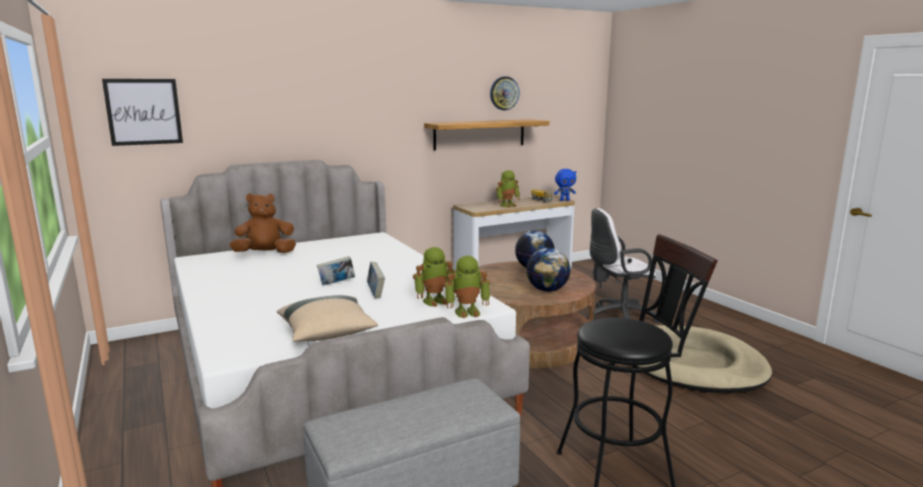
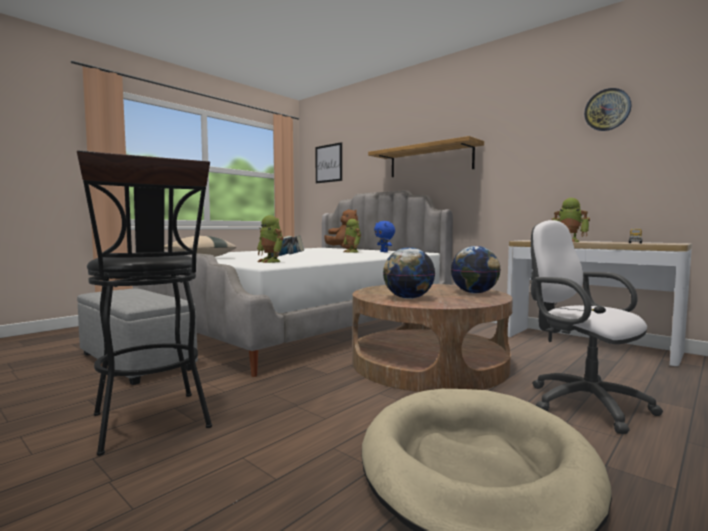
camera: 70 degrees right, 10 degrees down
(467, 312) = (249, 264): toy robot -> toy robot (352, 252)
(479, 134) = (568, 162): shelf -> shelf (430, 161)
(564, 200) = (671, 244): blue plush toy -> blue plush toy (384, 252)

